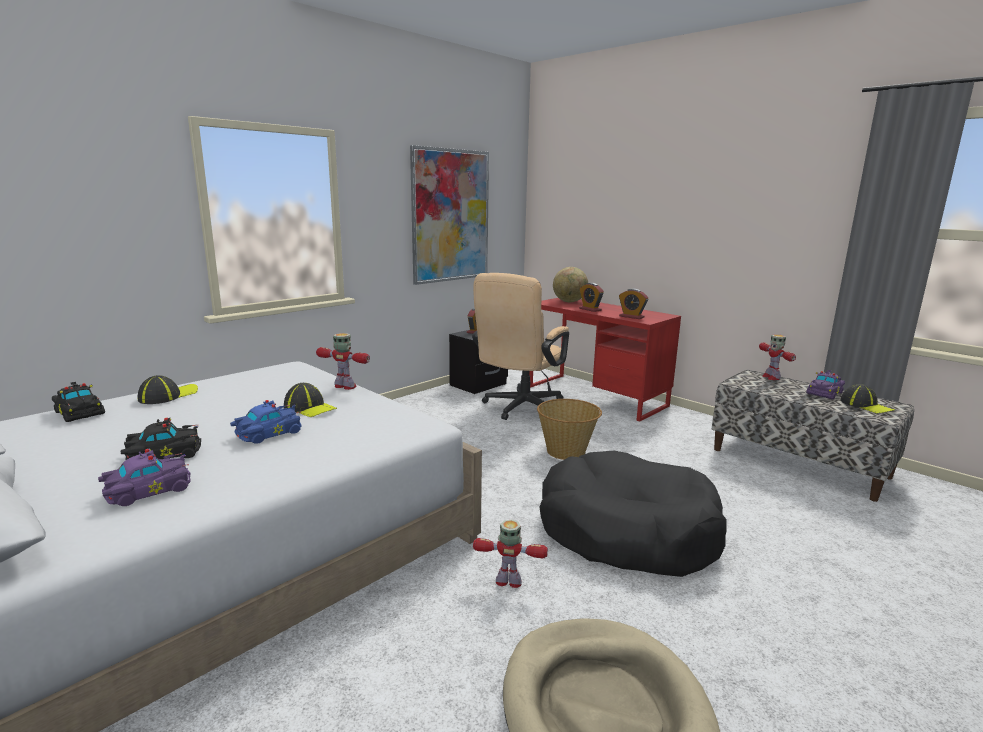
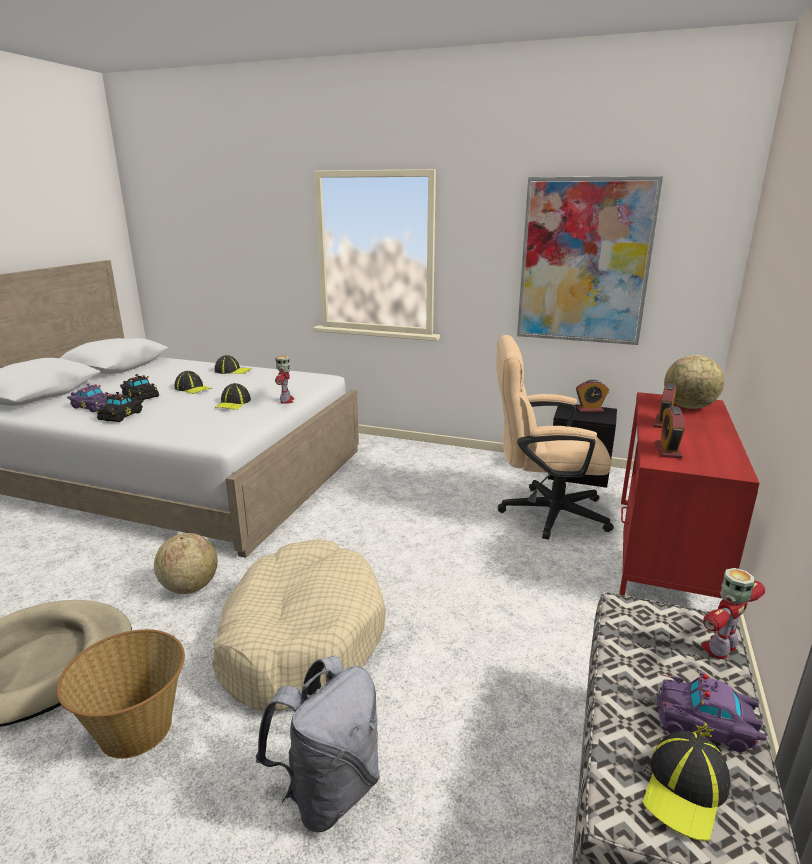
camera: 65 degrees right, 5 degrees up
(80, 412) = (195, 365): black toy car -> black toy car (122, 415)
(201, 422) = (193, 388): none -> cap
(267, 434) = (180, 406): blue toy car -> none
(509, 582) = (190, 587): toy robot -> globe
(566, 451) = (458, 566): basket -> basket (136, 730)
(627, 531) = (301, 638): black dog bed -> beige dog bed
(789, 547) = (328, 791): none -> grey backpack

